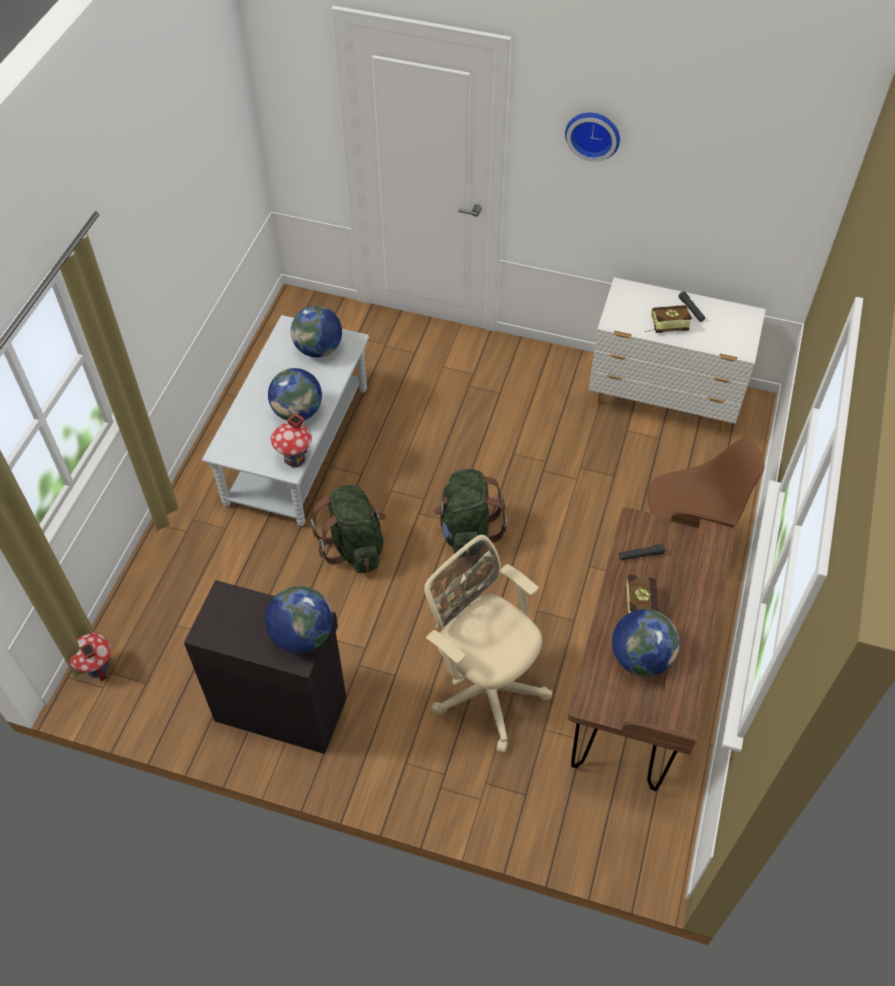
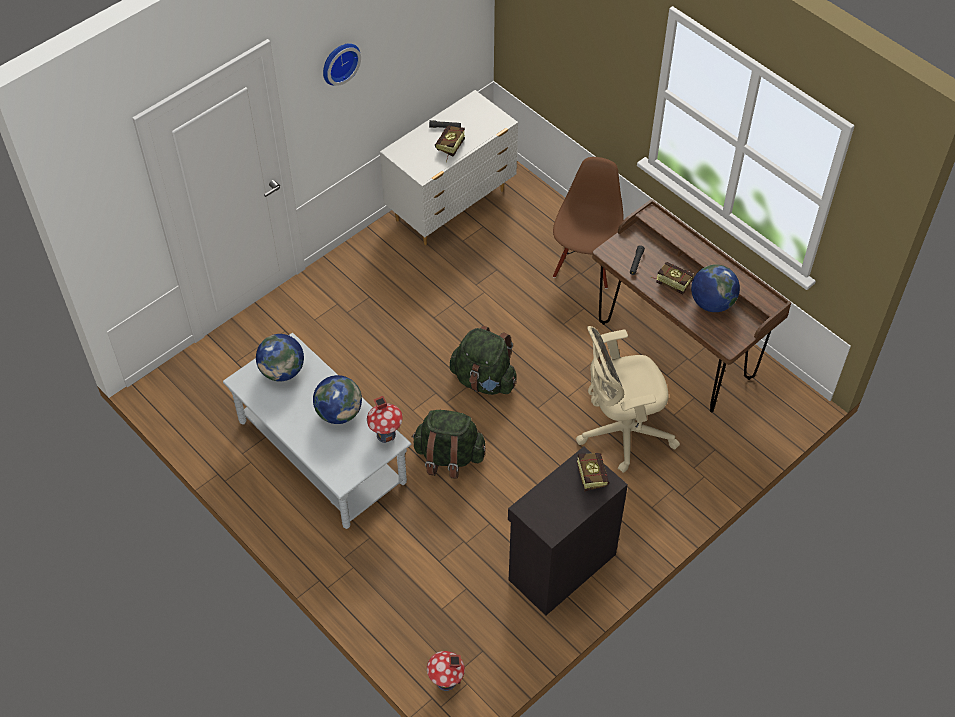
camera: 60 degrees left, 0 degrees up
(302, 635) = (590, 473): globe -> book

